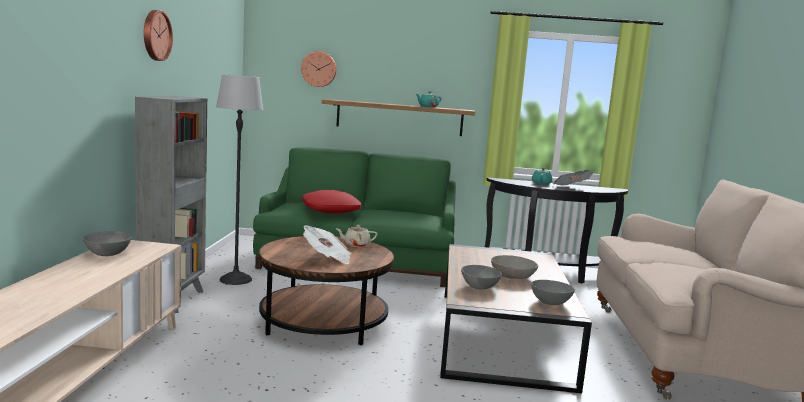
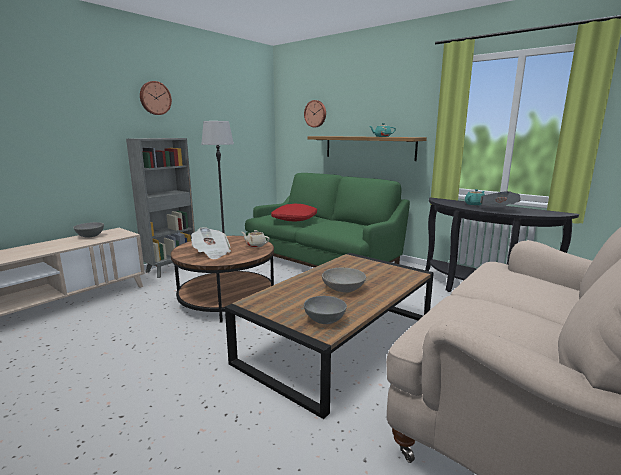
camera: 35 degrees right, 5 degrees up
(479, 287) = (291, 293): grey bowl -> none

